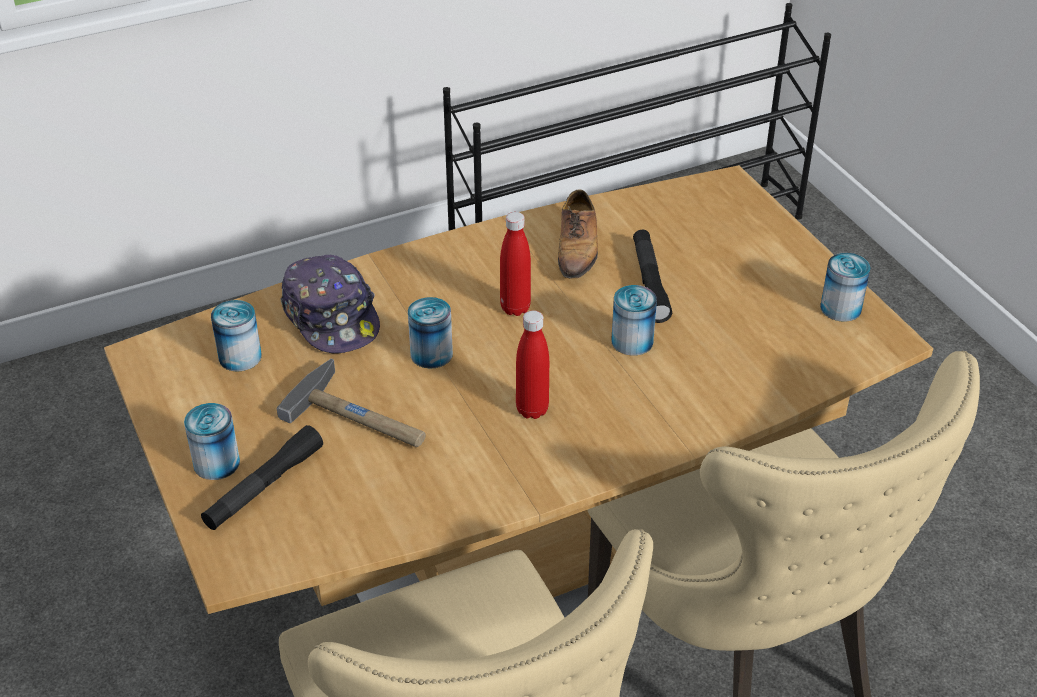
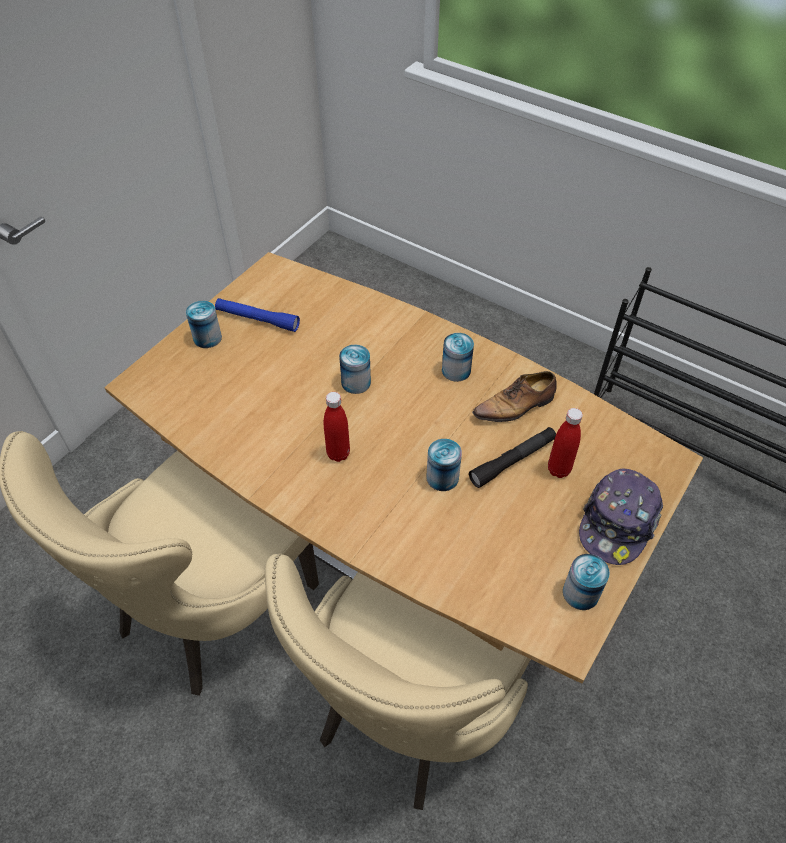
camera: 60 degrees right, 10 degrees up
(231, 402) = (257, 319): none -> blue flashlight
(240, 357) = (295, 304): can -> can (456, 370)
(264, 487) = (200, 365): black flashlight -> none
(331, 317) = (356, 324): cap -> cap (617, 523)
(361, 417) = (280, 378): hammer -> none
(515, 308) = (429, 402): red bottle -> red bottle (558, 470)

